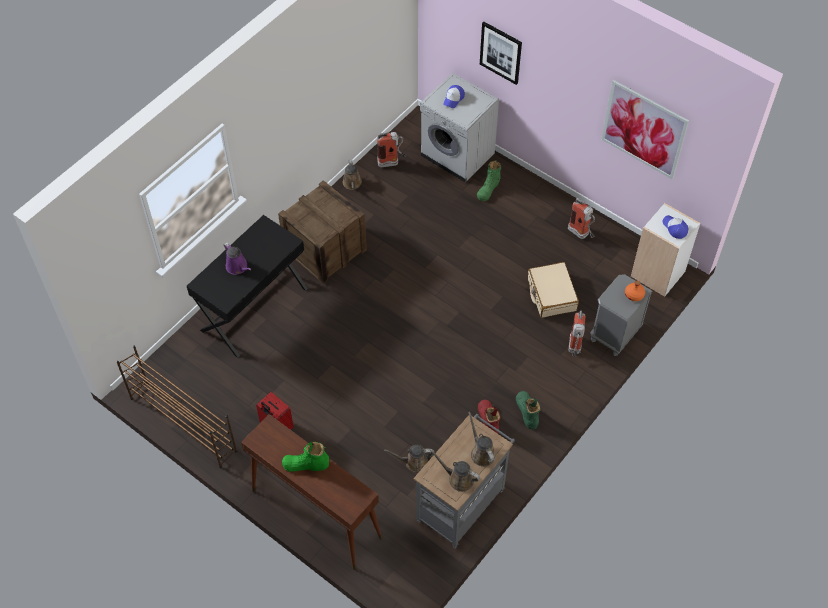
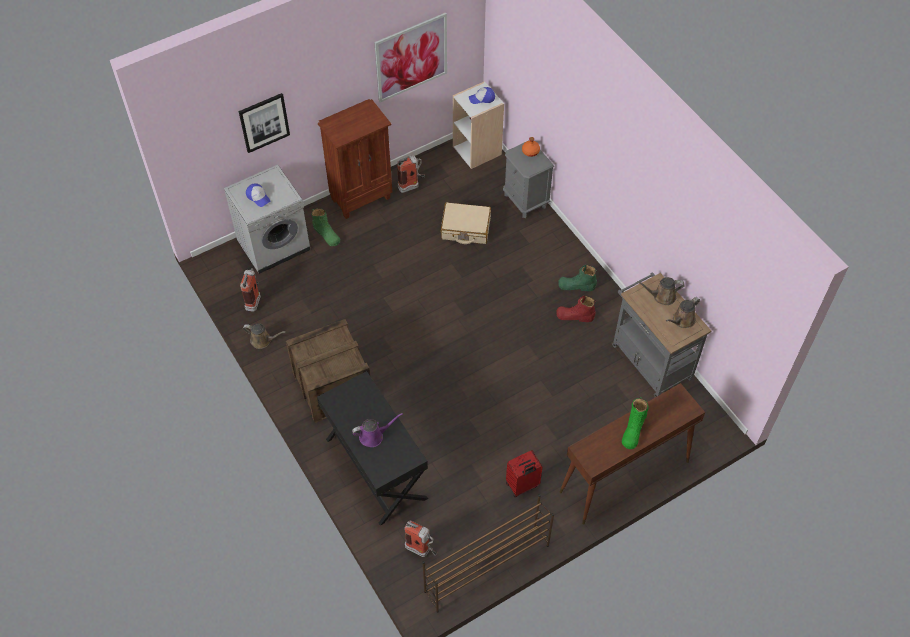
camera: 70 degrees left, 0 degrees up
(414, 462) = (597, 384): brown watering can -> none
(543, 201) = (361, 200): none -> brown cabinet
(574, 349) = (528, 232): fire extinguisher -> fire extinguisher (422, 550)

